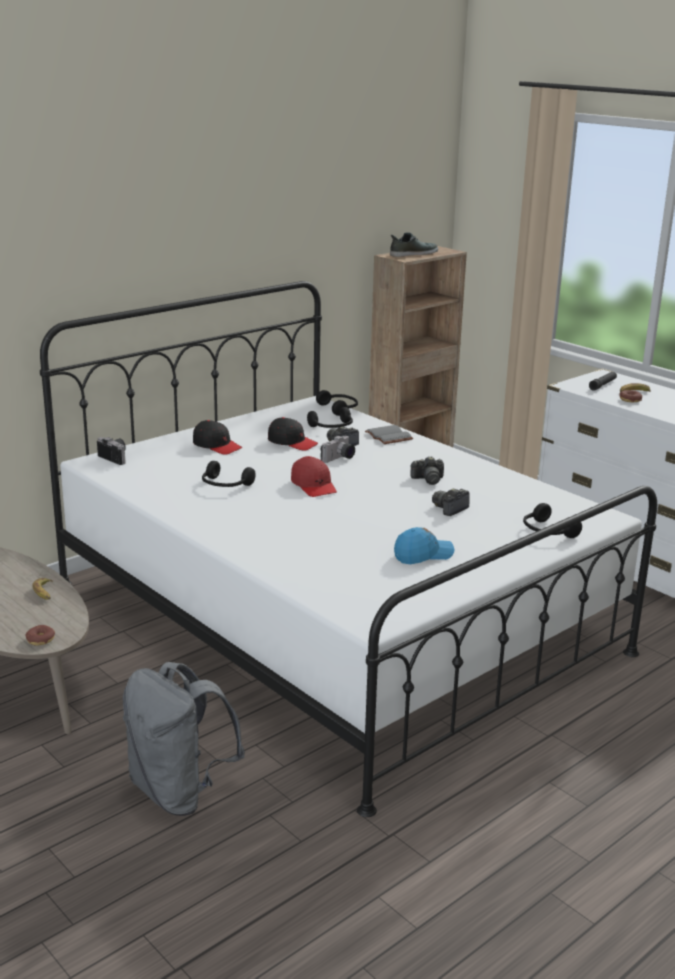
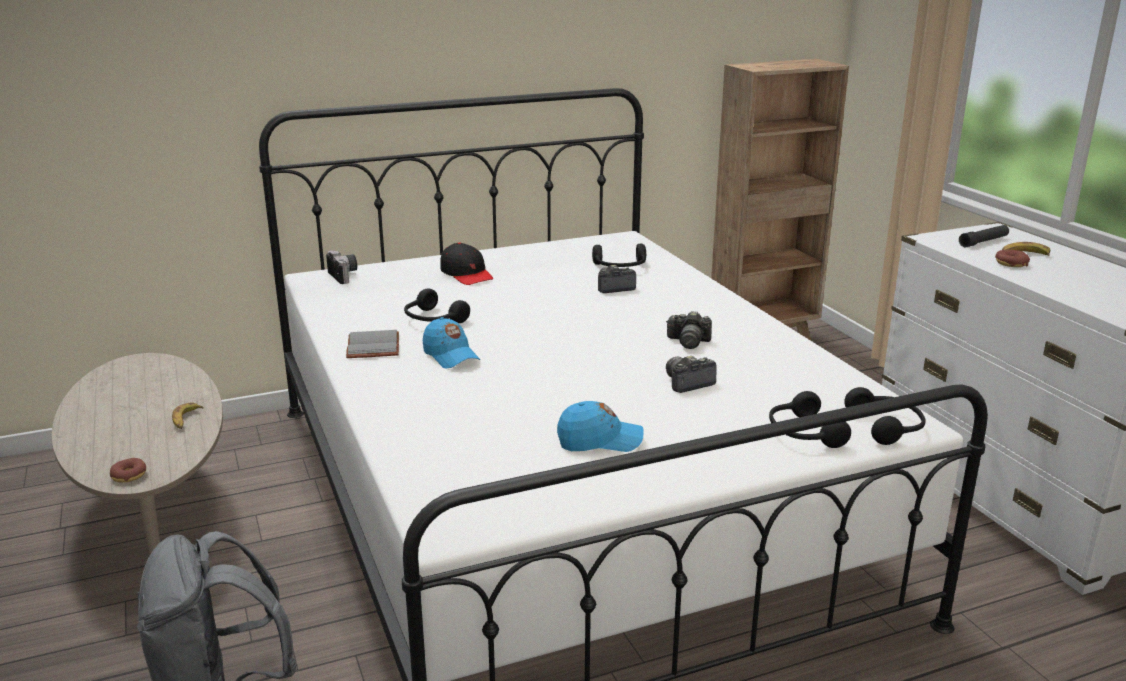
camera: 20 degrees right, 0 degrees up
(265, 511) = (450, 356): none -> blue cap
(292, 442) = (557, 279): black cap -> none
(313, 485) = (537, 332): red cap -> none
(339, 408) = (647, 247): black headphones -> black headphones (887, 426)
(339, 459) = (596, 304): camera -> none
(390, 436) = (682, 284): grey book -> grey book (375, 347)
(413, 253) = (775, 64): shoe -> none

